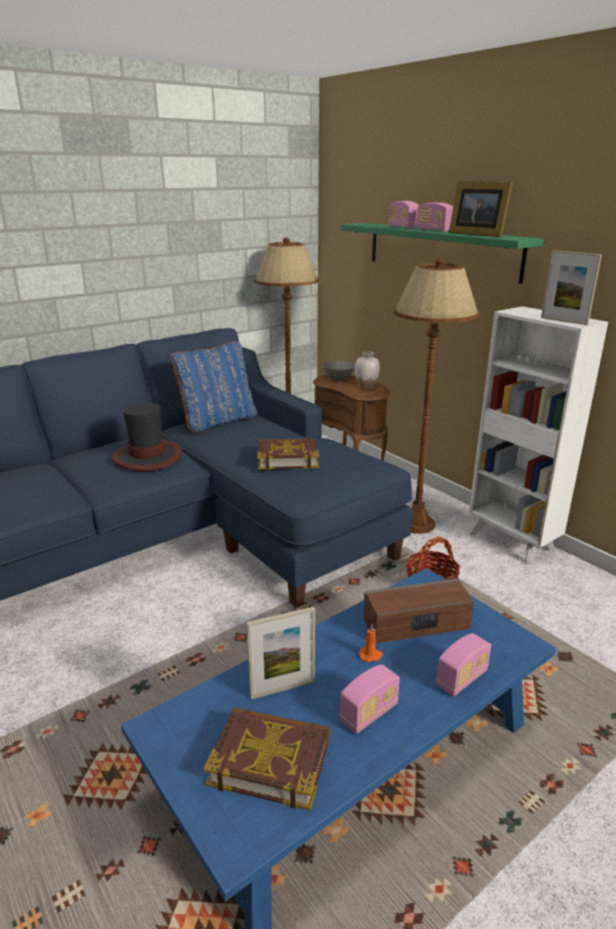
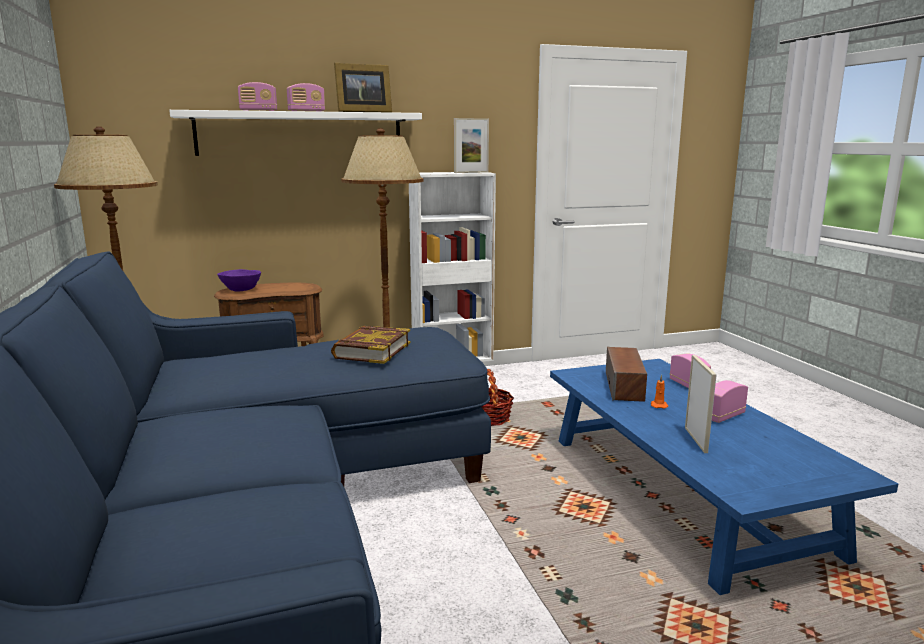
camera: 70 degrees left, 10 degrees down
(147, 457) = (247, 419): hat -> none
(217, 421) = (198, 370): blue pillow -> none
(270, 761) = (776, 454): book -> none
(338, 378) = (241, 289): grey bowl -> purple bowl
(366, 387) = (287, 286): white vase -> none
(369, 713) = (723, 416): radio -> radio turned 105 degrees counterclockwise
(441, 250) = (300, 134): green shelf -> white shelf

